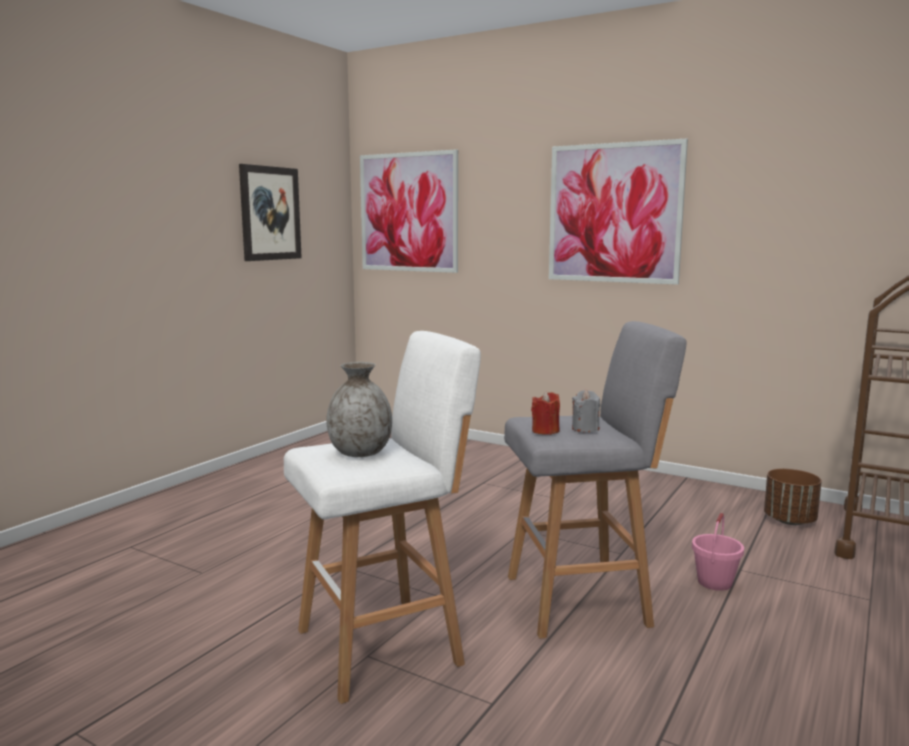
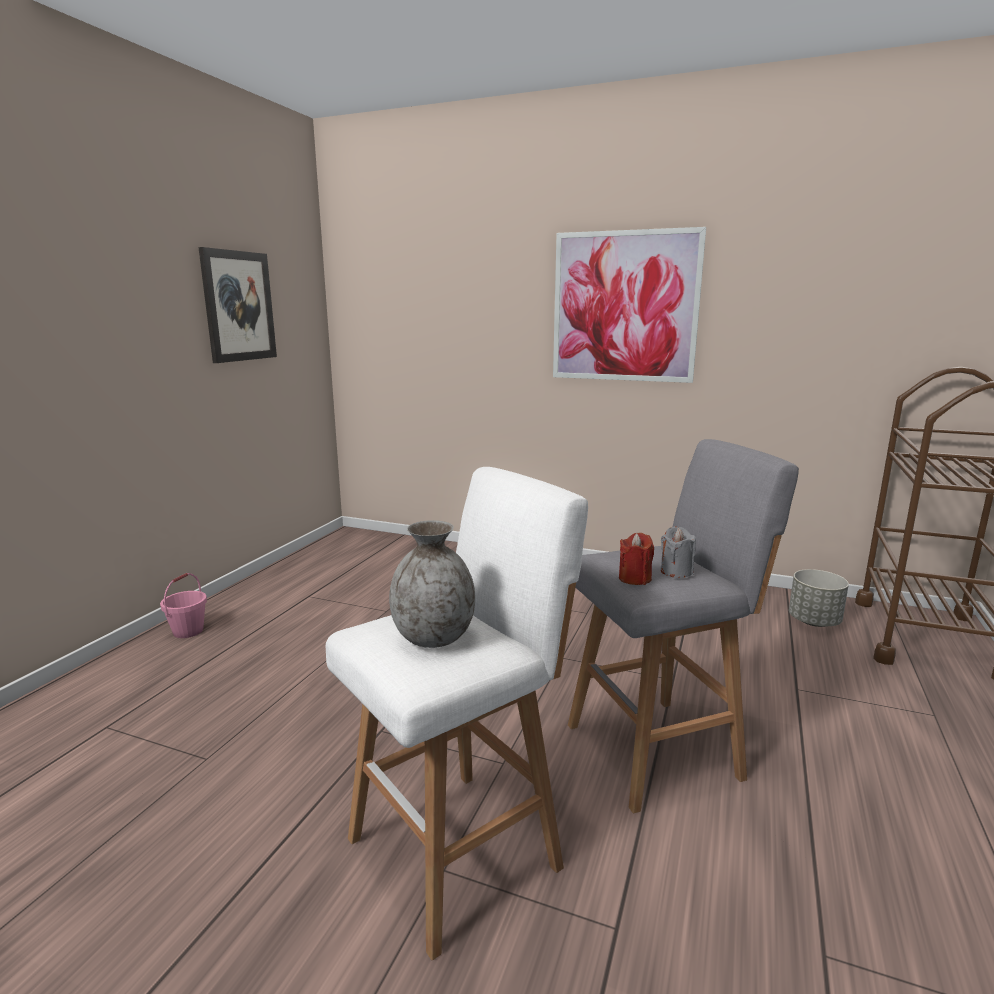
camera: 10 degrees left, 5 degrees up
(408, 212) = (393, 304): picture -> none
(714, 582) = (780, 709): pink bucket -> pink bucket (188, 631)
(790, 521) = (814, 621): brown planter -> grey planter

